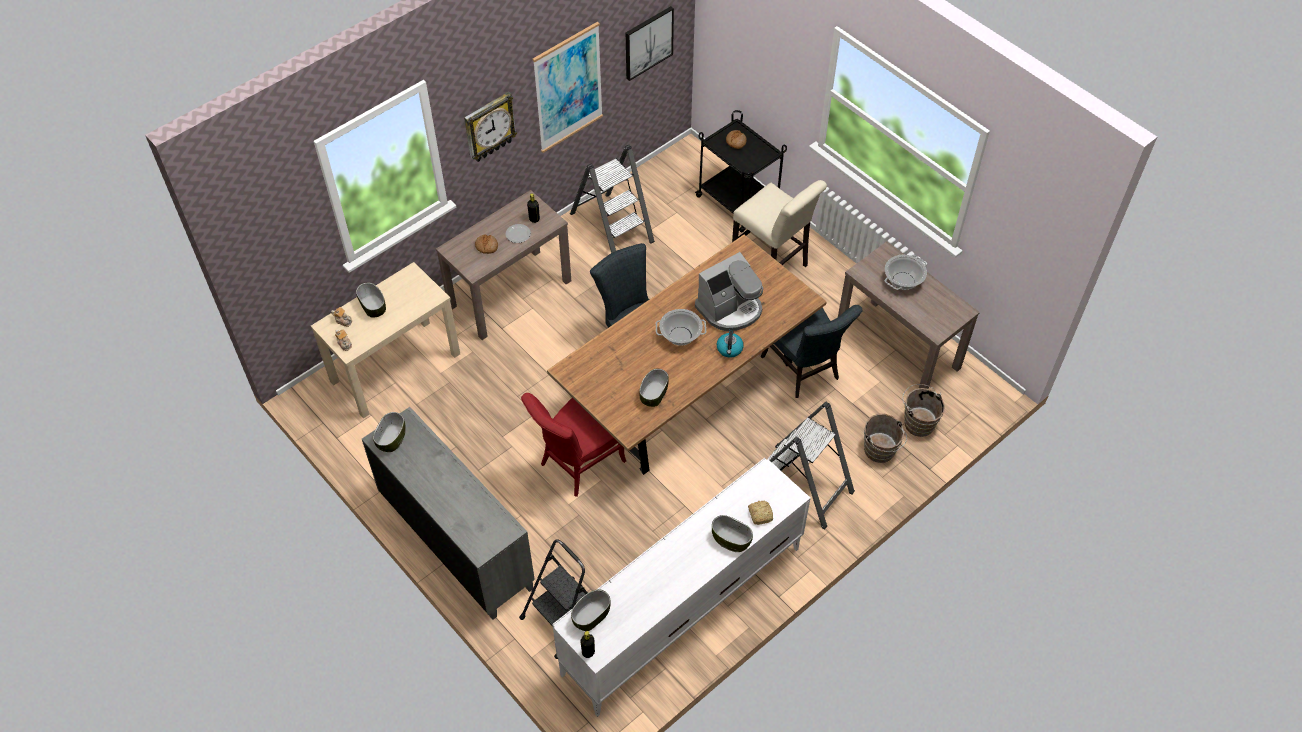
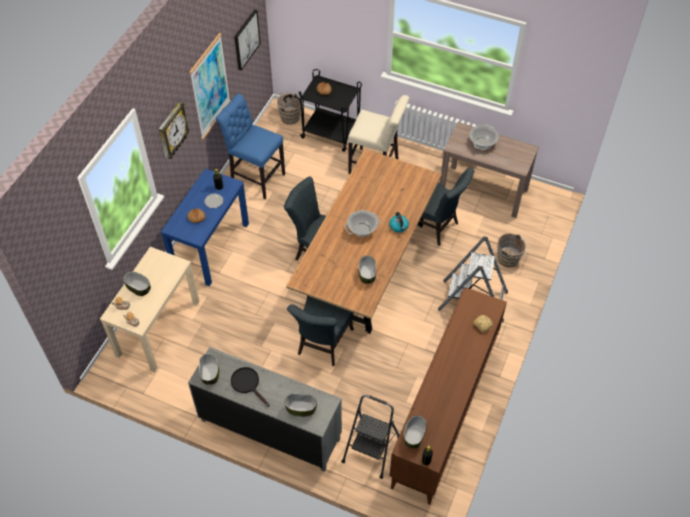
camera: 25 degrees left, 0 degrees up
(427, 469) = (248, 384): none -> black frying pan
(510, 293) = (211, 247): brown console table -> blue console table
(578, 464) = (323, 344): red chair -> grey chair
(611, 226) = (255, 177): grey step ladder -> blue stool
(682, 611) = (445, 412): white cabinet -> brown cabinet
(730, 309) = (384, 200): coffee machine -> none
(731, 539) = (473, 348): bowl -> bowl (301, 408)
(917, 422) = (521, 232): brown bucket -> brown bucket (288, 117)

